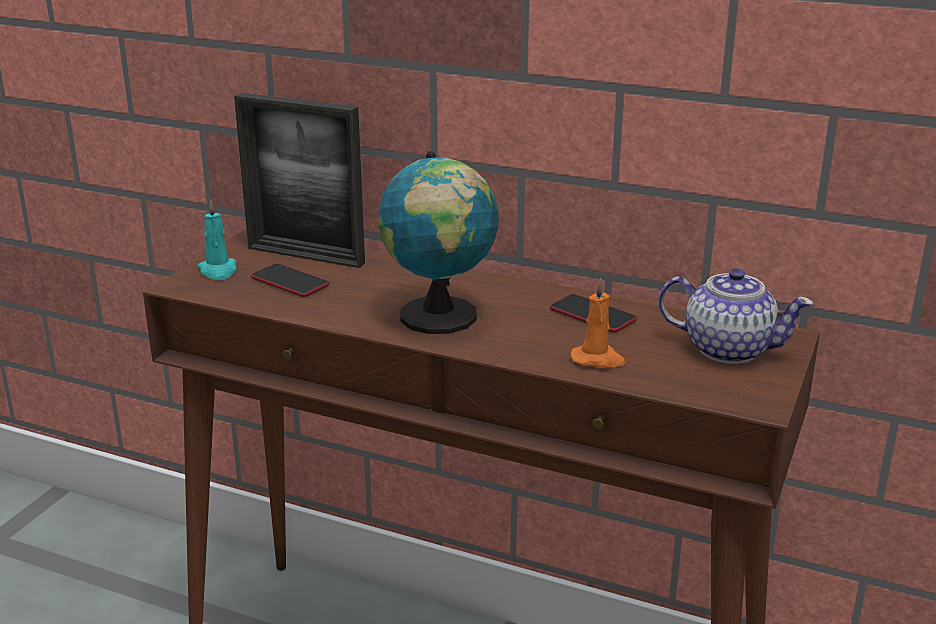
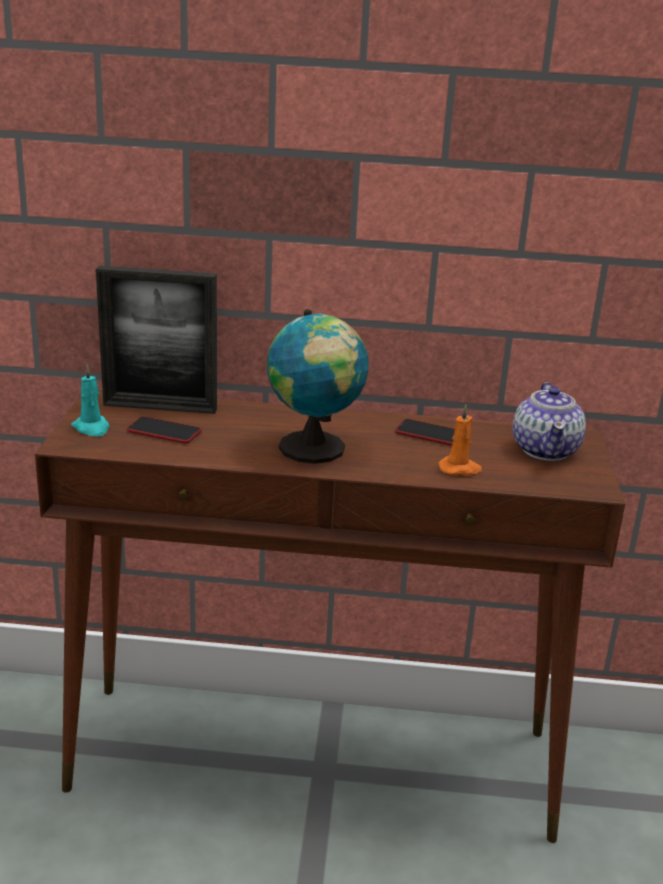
camera: 20 degrees left, 0 degrees up
(727, 349) = (546, 450): teapot -> teapot turned 90 degrees clockwise

